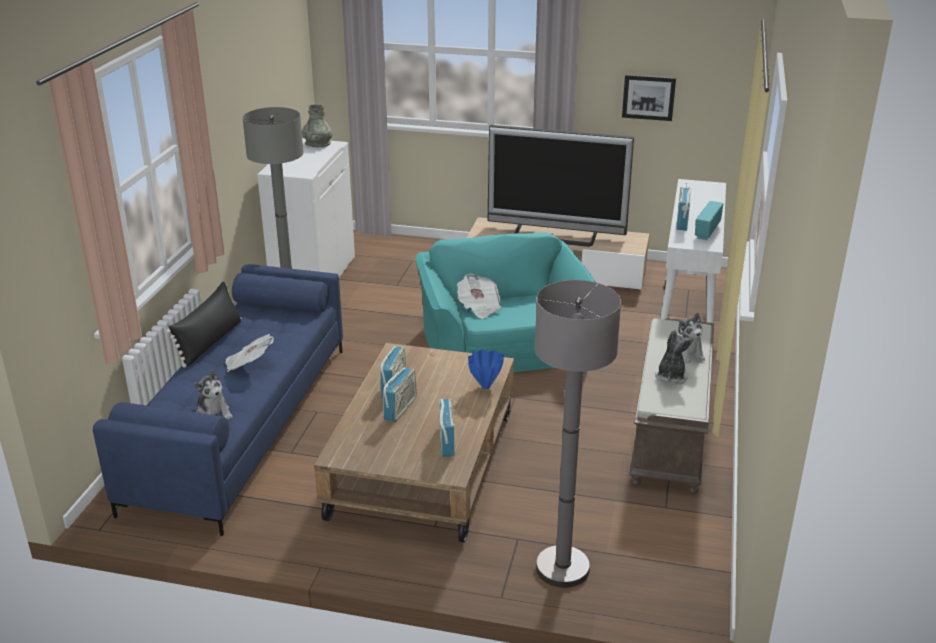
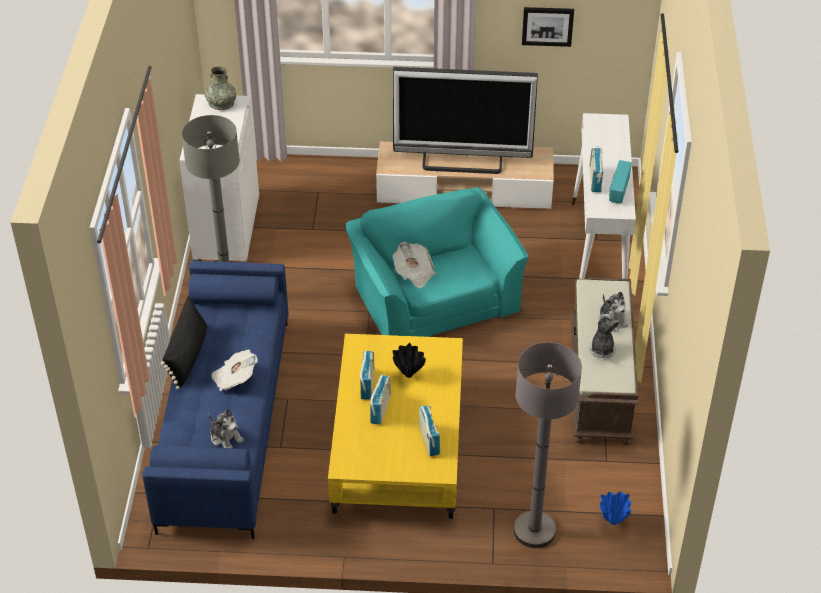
camera: 10 degrees left, 15 degrees up
(422, 464) = (397, 444): brown coffee table -> yellow coffee table
(442, 382) = (408, 375): none -> black vase
(485, 387) = (445, 375): blue vase -> blue vase (612, 522)

